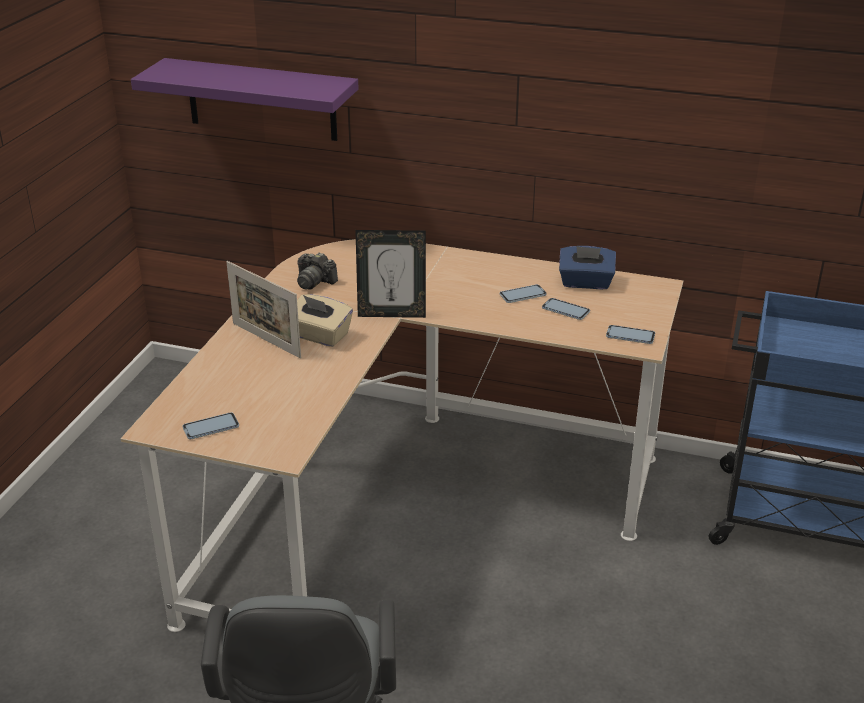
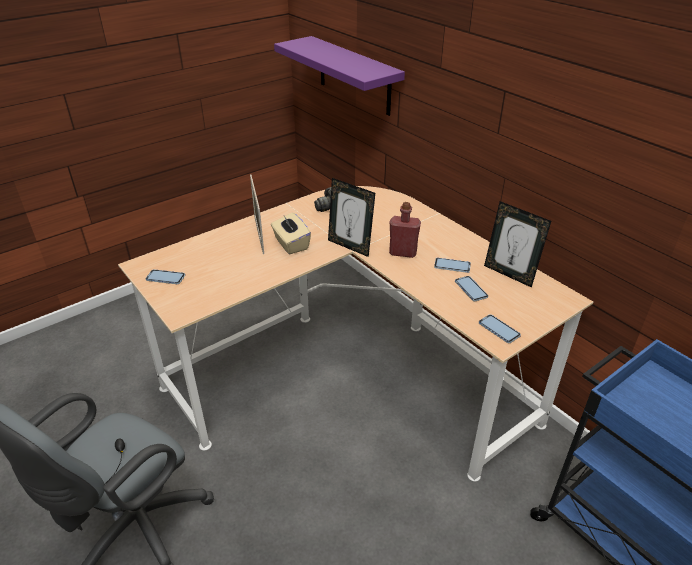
camera: 35 degrees right, 5 degrees up
(457, 300) = (403, 252): none -> red bottle
(585, 283) = (509, 274): blue tissue box -> picture frame

